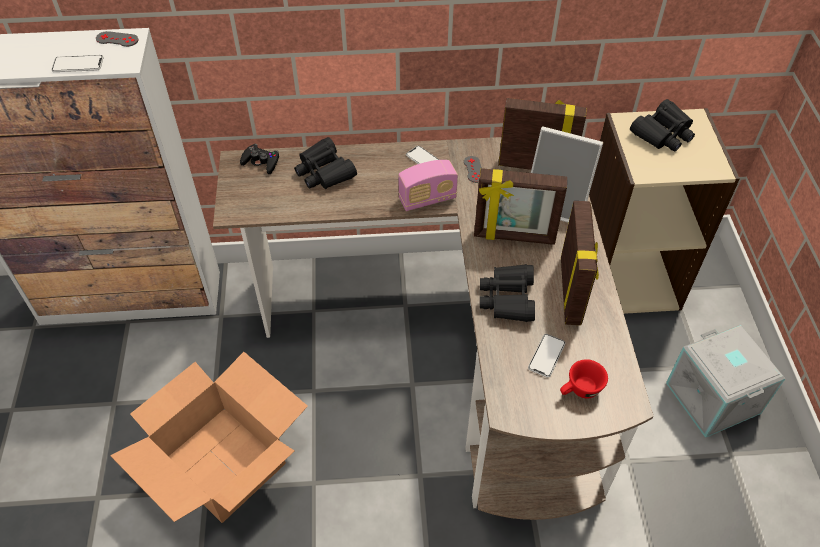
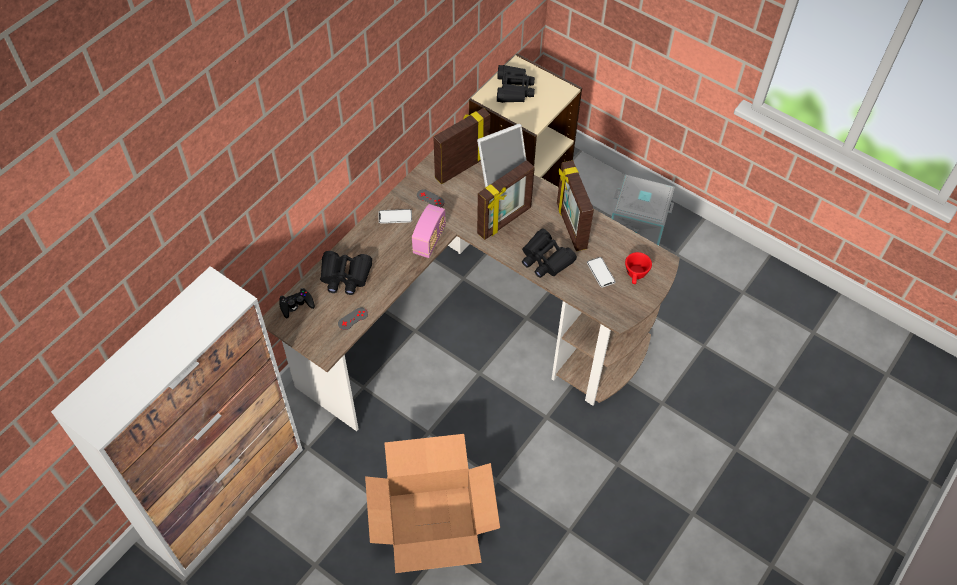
camera: 50 degrees left, 5 degrees up
(78, 64) = (208, 327): phone -> none
(117, 39) = (203, 290): grey game controller -> grey game controller (353, 319)
(571, 291) = (570, 226): picture frame -> picture frame turned 150 degrees counterclockwise

